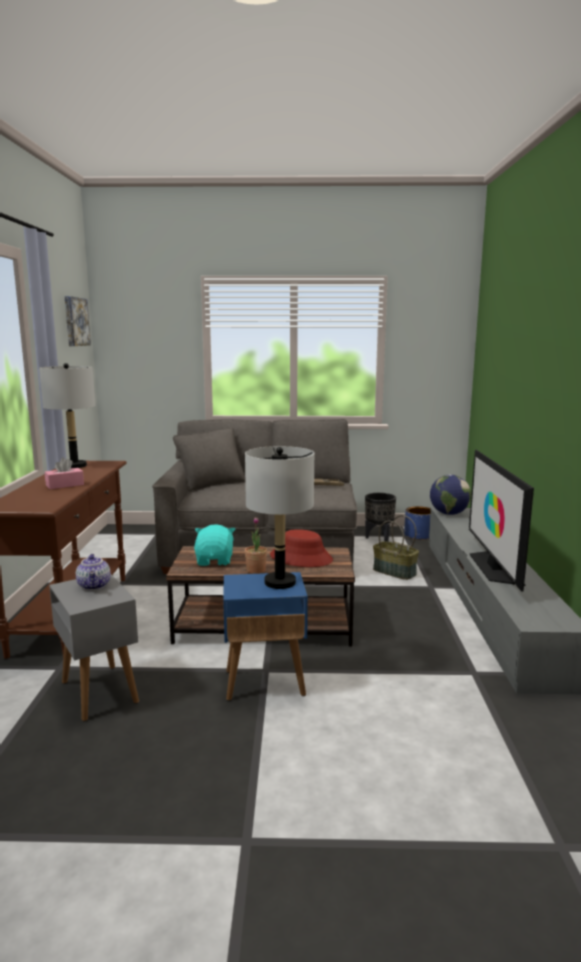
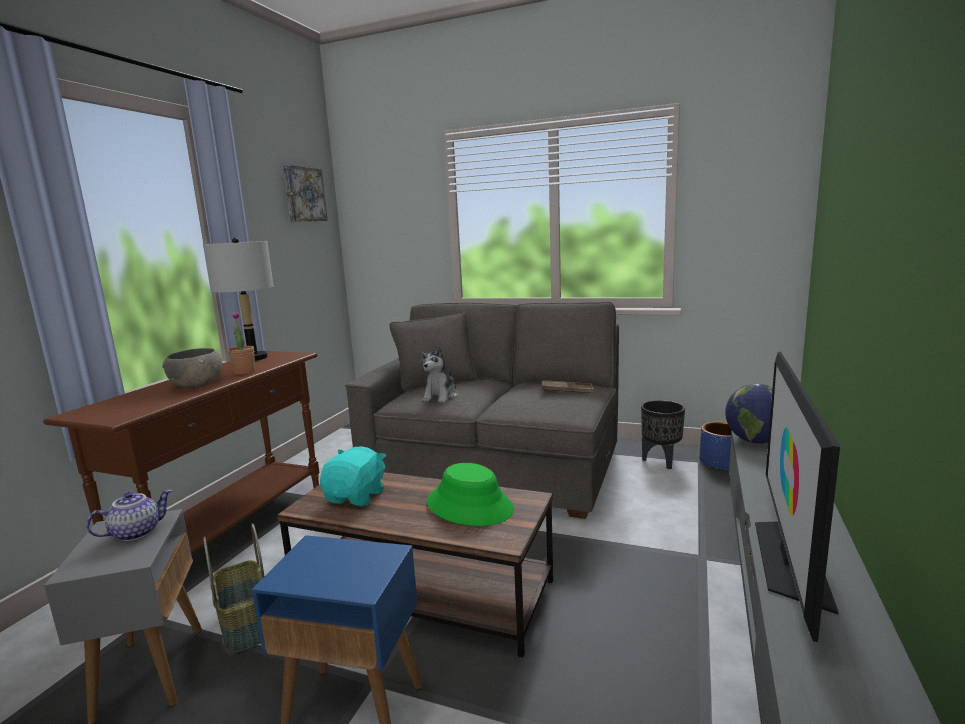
camera: 20 degrees right, 0 degrees up
(65, 485) = (197, 384): pink tissue box -> grey bowl
(95, 586) = (136, 532): teapot -> teapot turned 135 degrees counterclockwise
(229, 493) = (441, 396): none -> plush toy
(256, 570) = (391, 521): potted plant -> potted plant (244, 372)
(280, 582) = (361, 565): grey table lamp -> none
(301, 558) = (470, 506): red hat -> green hat
(393, 572) = (656, 521): basket -> basket (244, 624)

